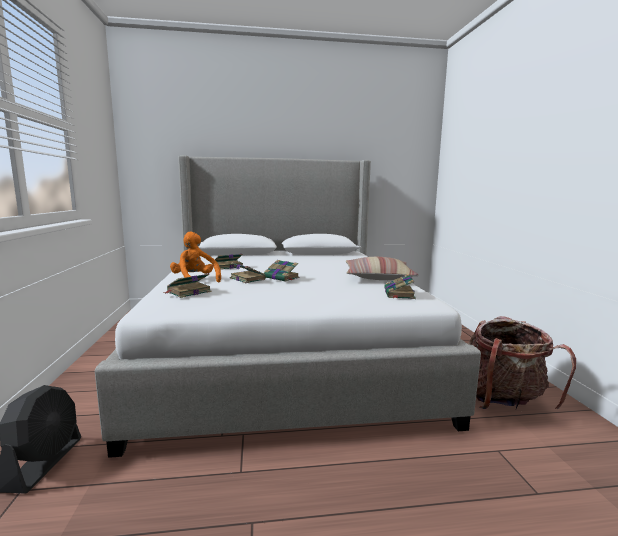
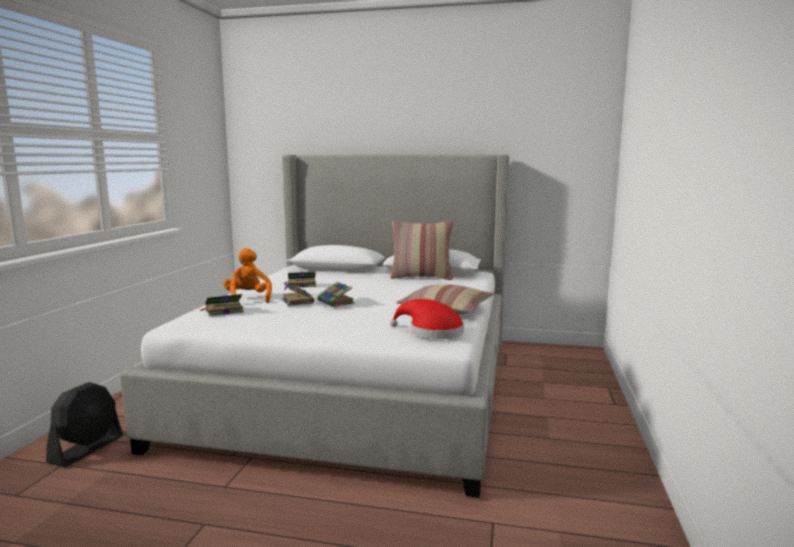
camera: 20 degrees right, 0 degrees up
(317, 256) = (421, 277): none -> pillow
(399, 294) = (431, 332): book -> red hat
(502, 401) = (560, 478): backpack -> none

